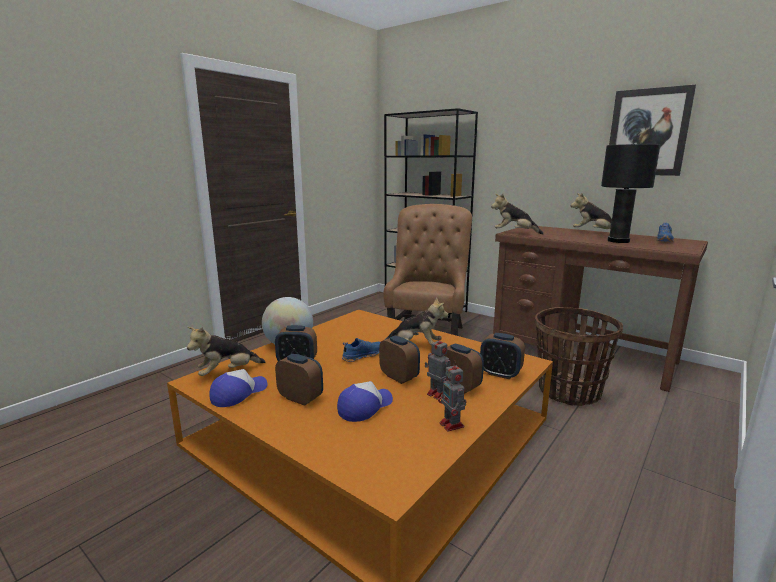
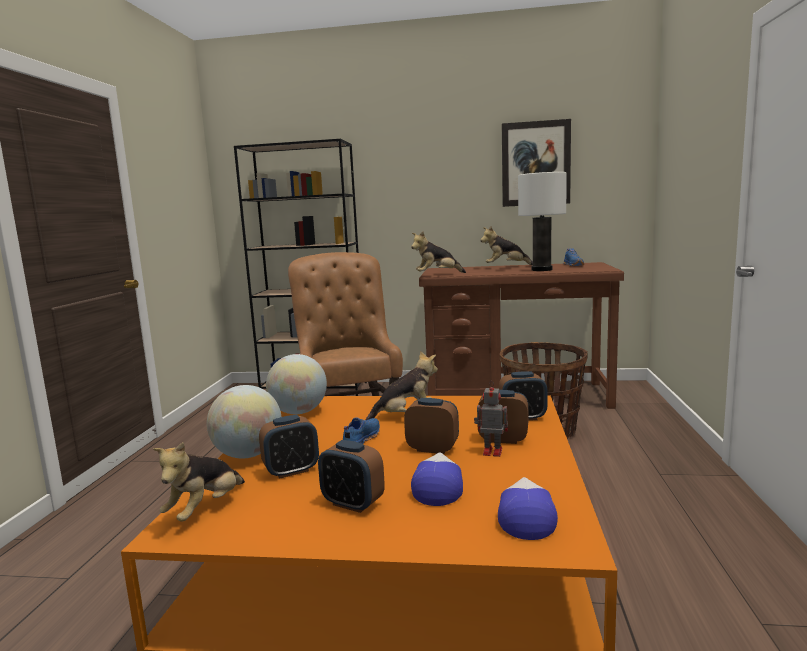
camera: 30 degrees left, 5 degrees down
(238, 393) = (260, 526): cap -> cap (525, 516)
(300, 398) = (352, 503): alarm clock -> alarm clock turned 150 degrees counterclockwise
(352, 324) = (299, 412): none -> globe
(452, 425) = (546, 473): toy robot -> none
(618, 241) = (541, 270): black table lamp -> white table lamp

